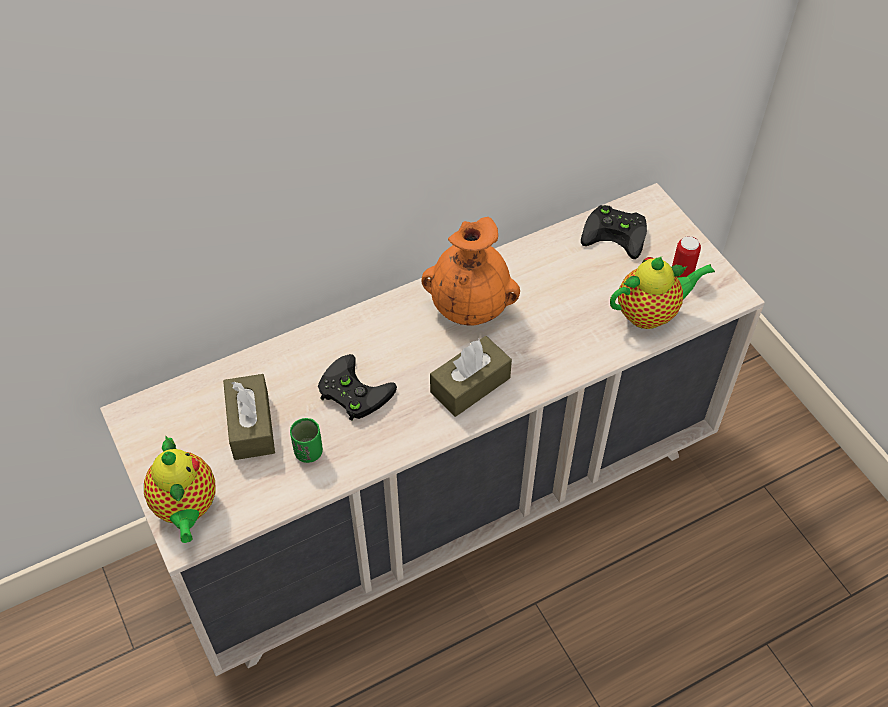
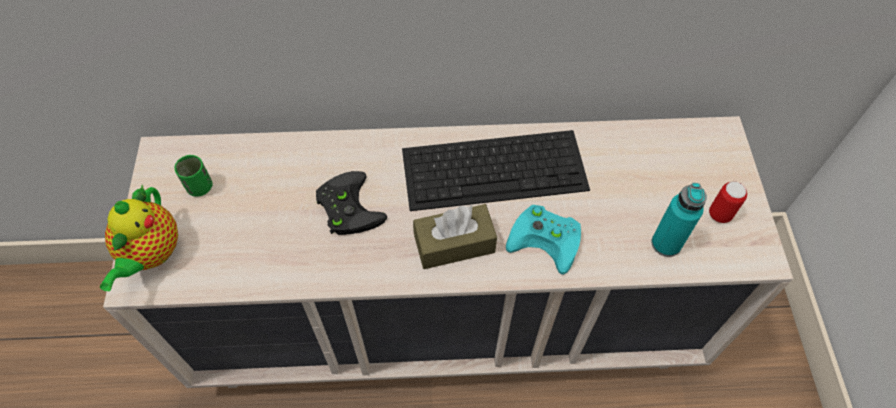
camera: 25 degrees right, 5 degrees up
(251, 425) = (246, 202): brown tissue box -> none
(308, 452) = (278, 247): green cup -> green cup (200, 187)
(470, 306) = (496, 169): orange vase -> keyboard
(550, 348) = (548, 239): none -> turquoise game controller
(617, 233) = (673, 152): black game controller -> none
(650, 313) = (666, 243): teapot -> turquoise bottle

